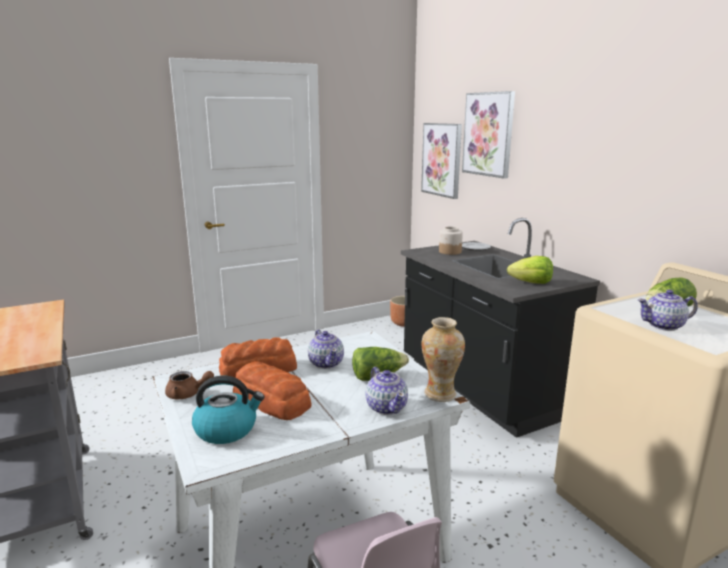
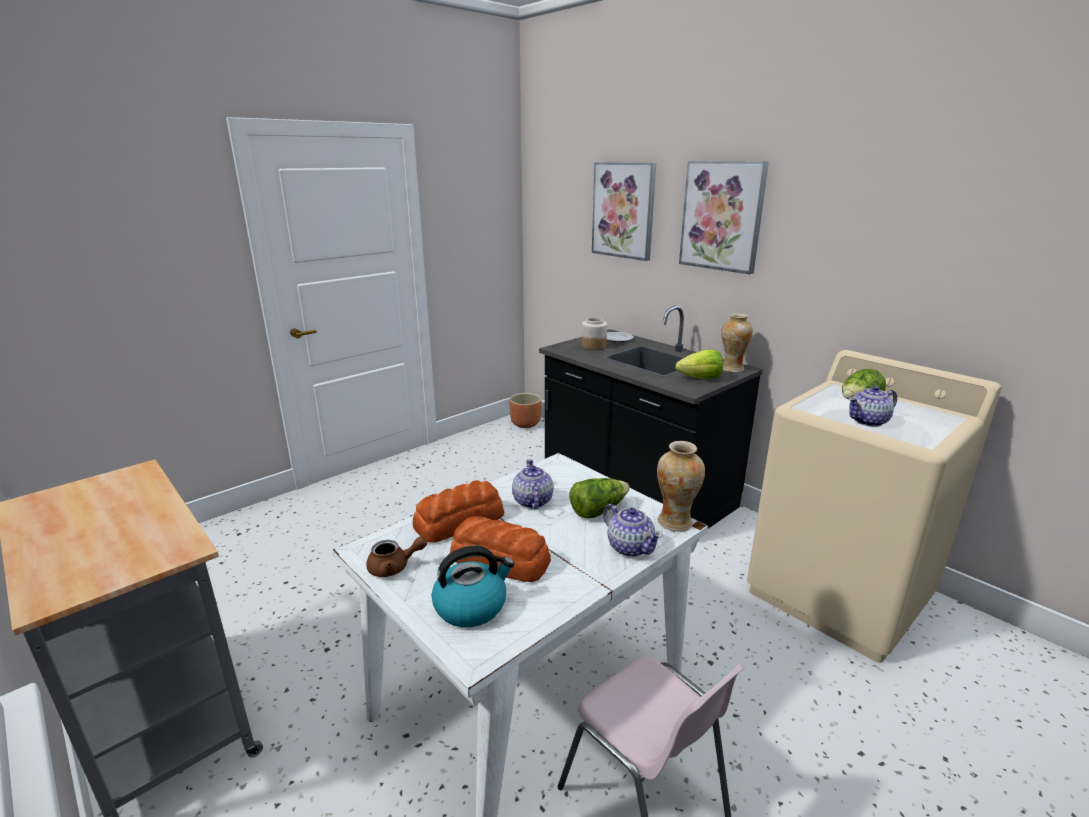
camera: 15 degrees left, 5 degrees up
(326, 363) = (532, 501): teapot -> teapot turned 150 degrees counterclockwise
(442, 159) = (563, 237): picture -> picture (722, 216)
(568, 278) = (732, 369): none -> vase

